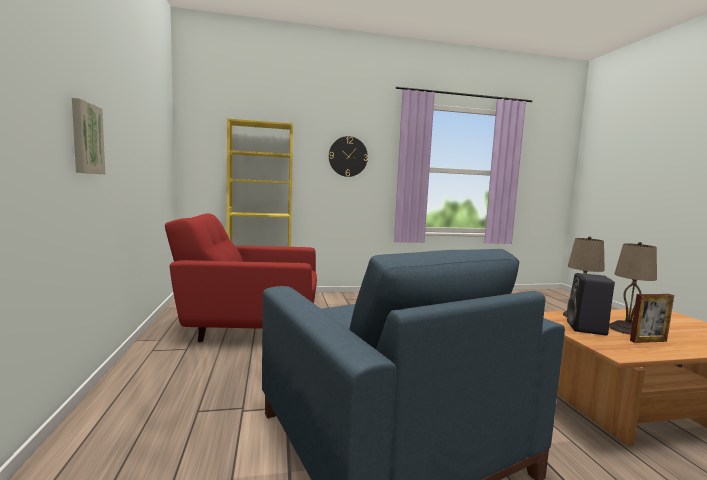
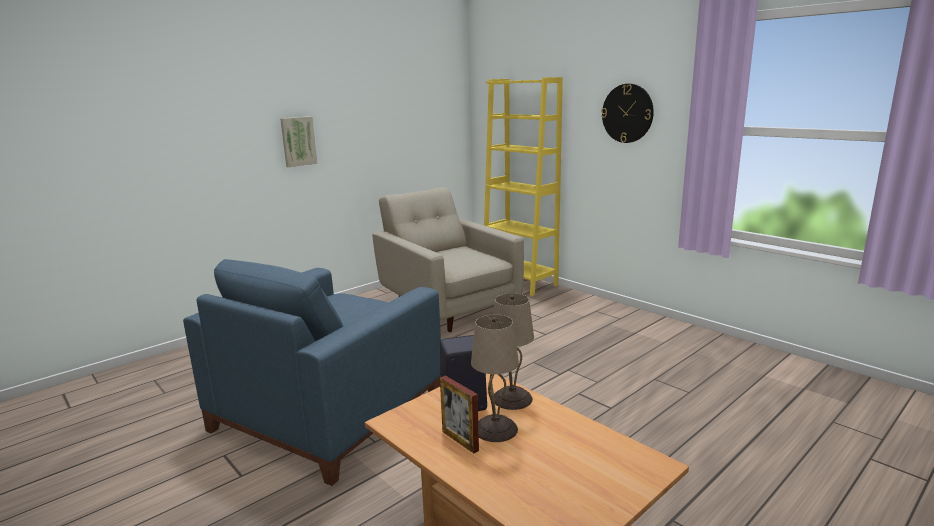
camera: 60 degrees right, 10 degrees up
(249, 328) = (447, 306): red armchair -> beige armchair

